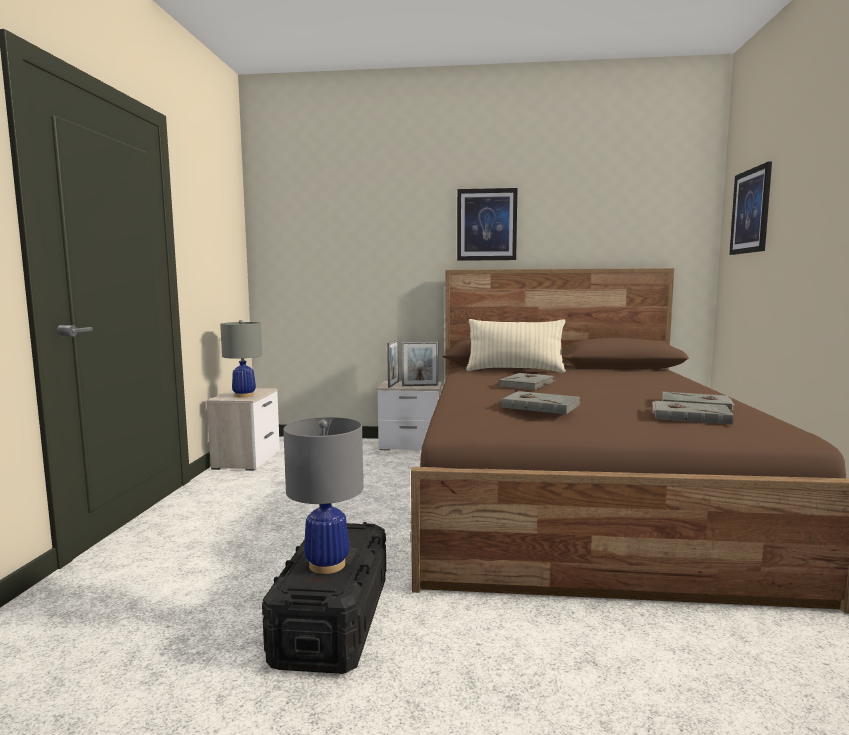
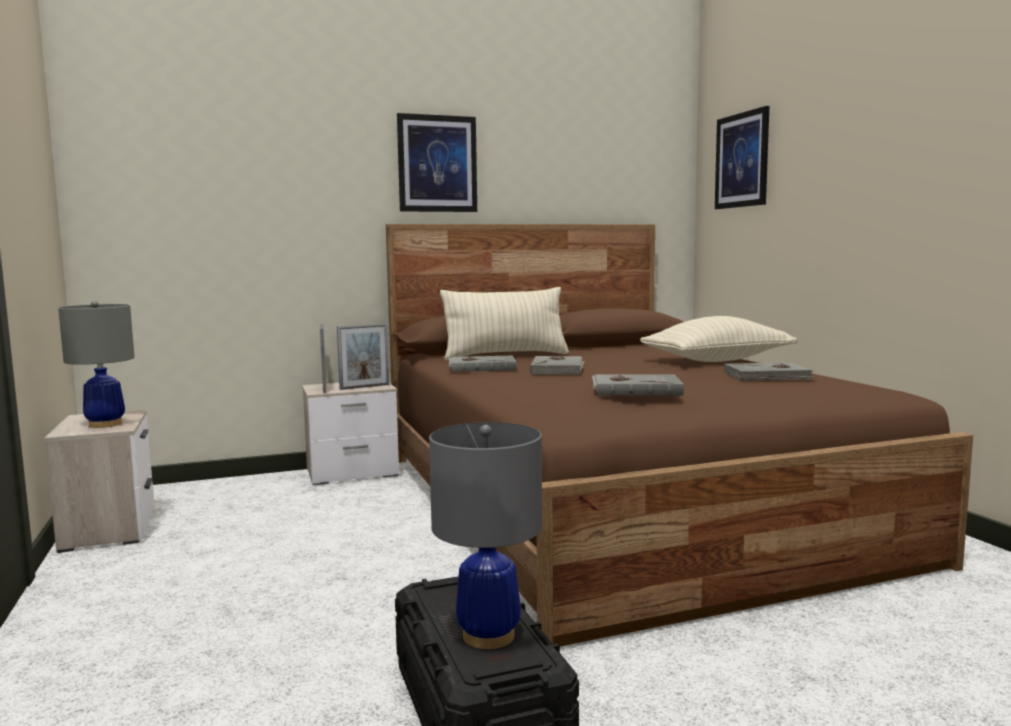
camera: 25 degrees left, 0 degrees up
(680, 388) = (717, 360): none -> beige pillow
(690, 416) = (787, 386): grey book -> grey book (482, 367)

